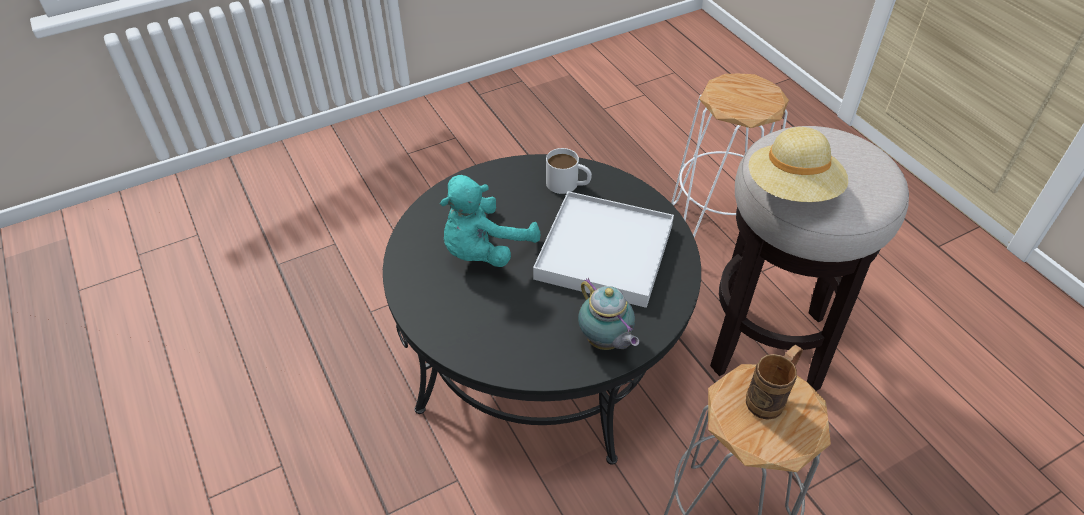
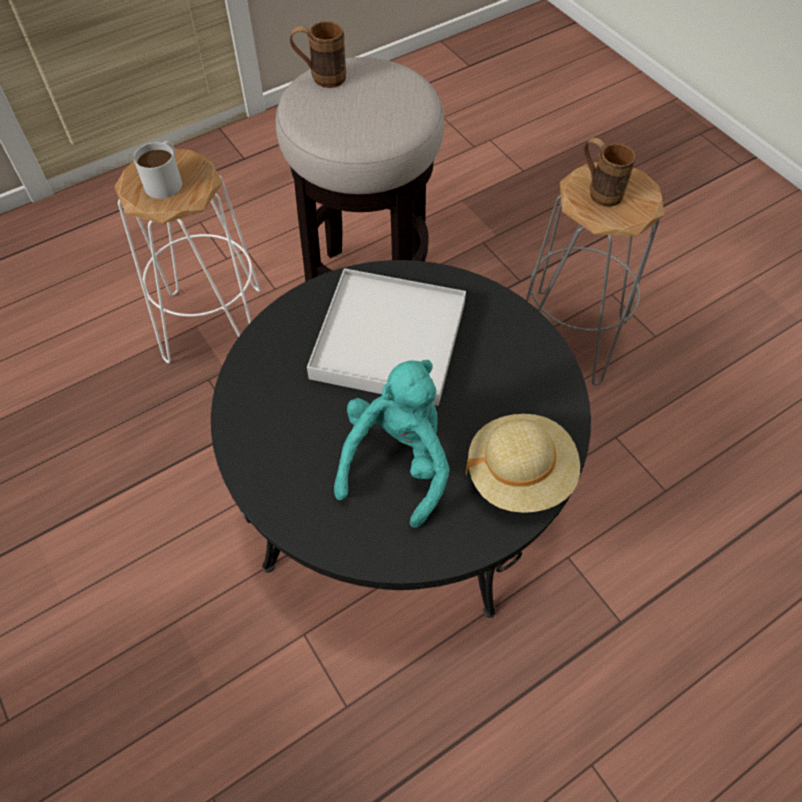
camera: 95 degrees left, 10 degrees up
(484, 251) = (397, 461): turquoise plush toy -> turquoise plush toy turned 105 degrees counterclockwise
(568, 184) = (273, 379): white mug -> white mug (166, 180)
(605, 342) = (515, 336): teapot -> none
(792, 190) = (394, 123): beige hat -> beige hat (519, 474)
(851, 144) = (321, 78): none -> brown mug

